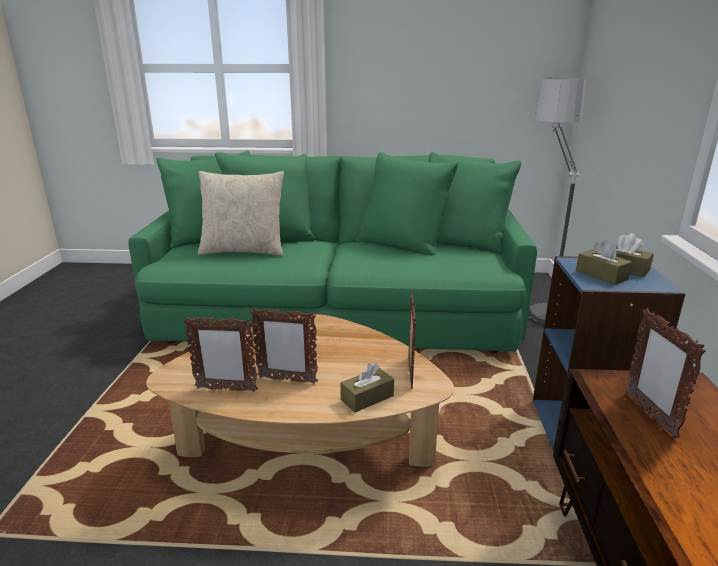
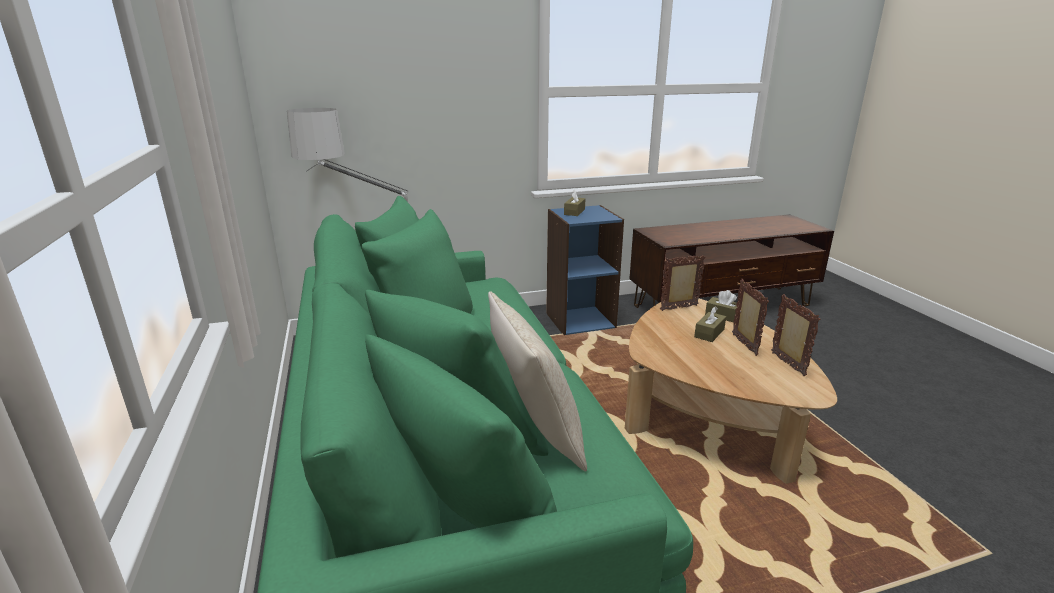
camera: 110 degrees left, 0 degrees up
(601, 275) = (592, 216): brown tissue box -> brown tissue box (709, 333)
(649, 414) = (685, 236): picture frame -> none

